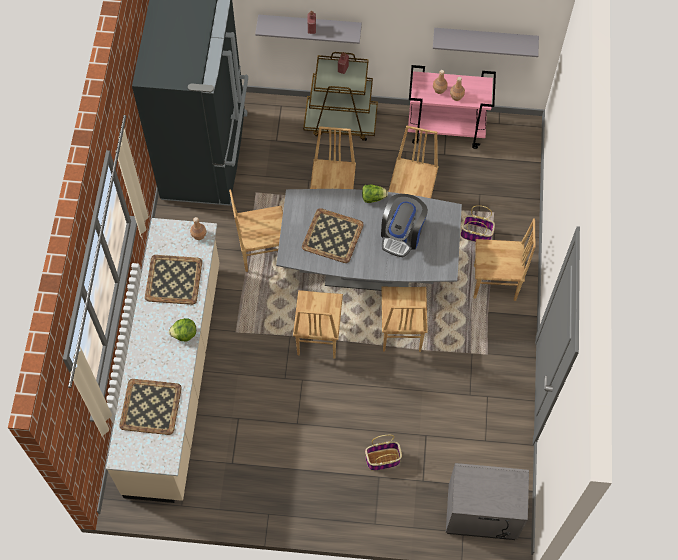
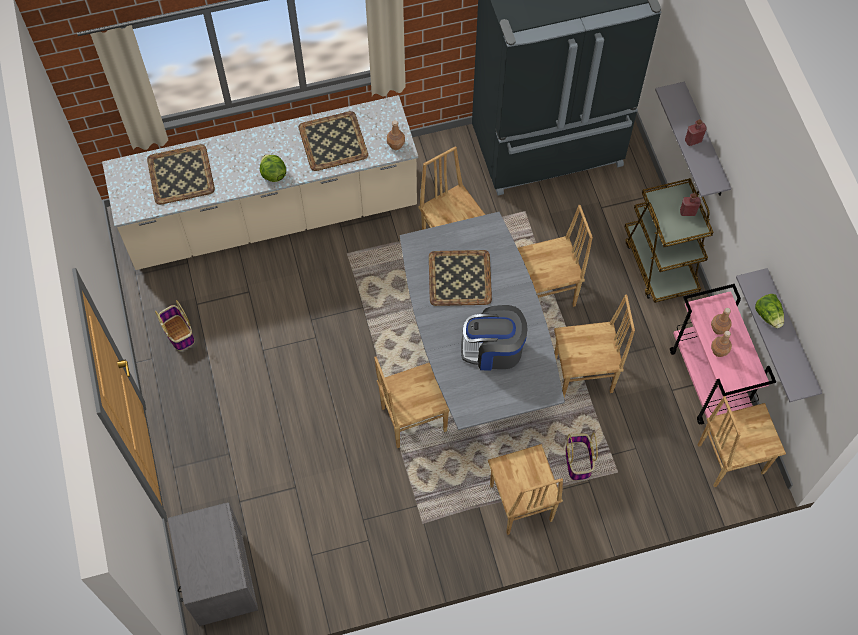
camera: 70 degrees right, 0 degrees up
(317, 337) = (372, 334): brown chair -> brown chair (729, 458)
(373, 197) = (529, 303): lettuce -> lettuce (768, 315)
(382, 459) = (250, 450): basket -> basket (178, 333)

